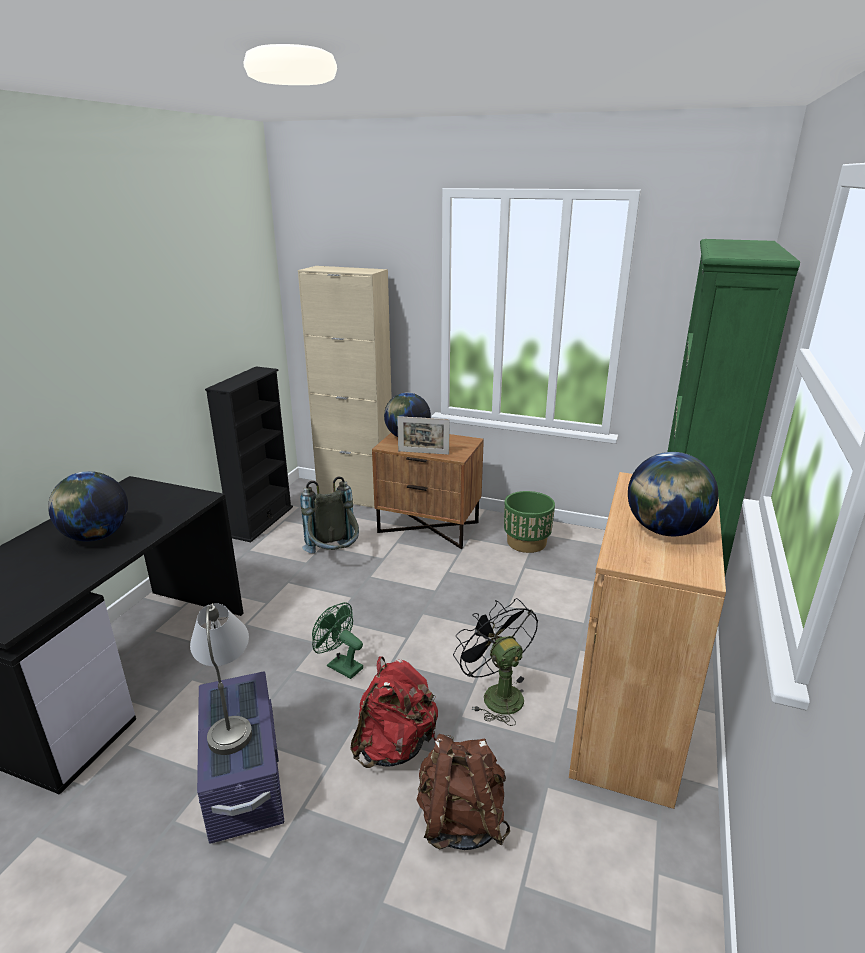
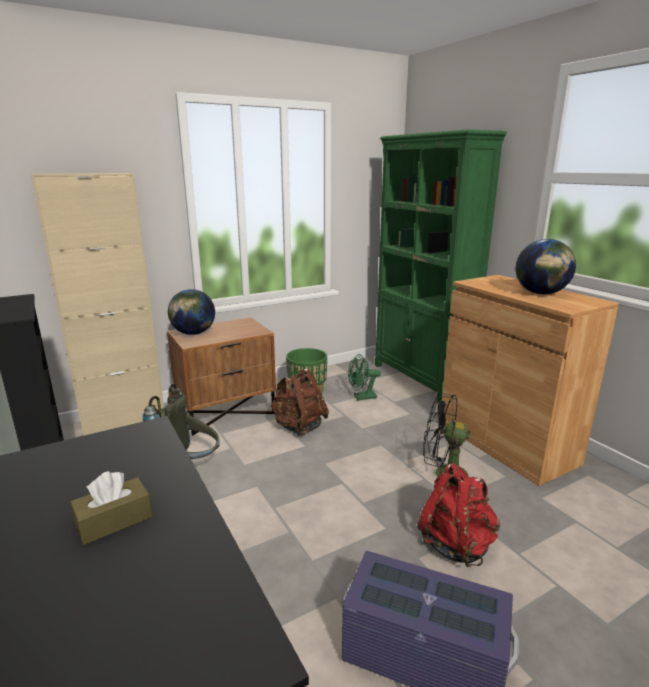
camera: 50 degrees left, 5 degrees down
(96, 536) = (114, 521): globe -> brown tissue box
(231, 715) = (412, 596): grey table lamp -> none
(340, 665) = (336, 531): green fan -> green fan (361, 397)
(423, 452) = (231, 337): picture frame -> none
(460, 820) = (549, 547): brown backpack -> brown backpack (299, 427)

